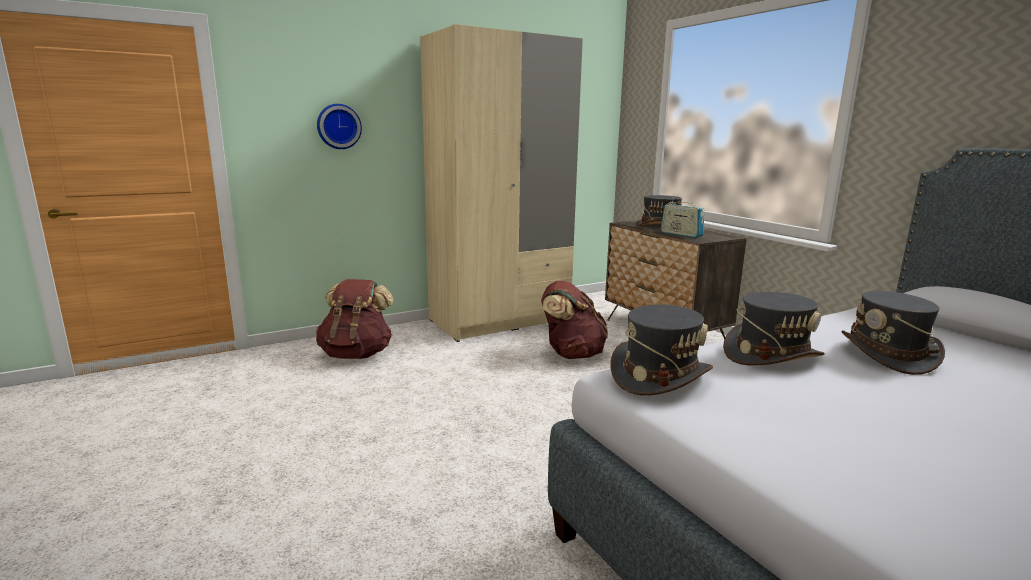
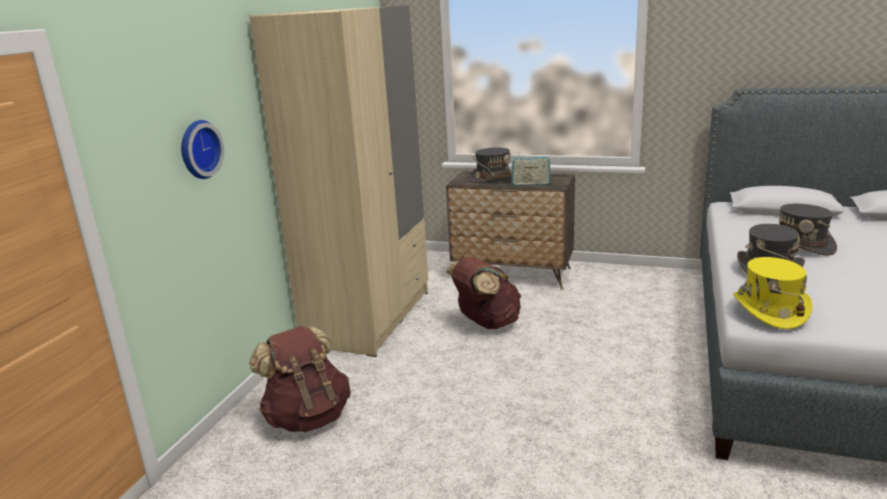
camera: 40 degrees left, 5 degrees up
(659, 376) = (769, 310): grey hat -> yellow hat

